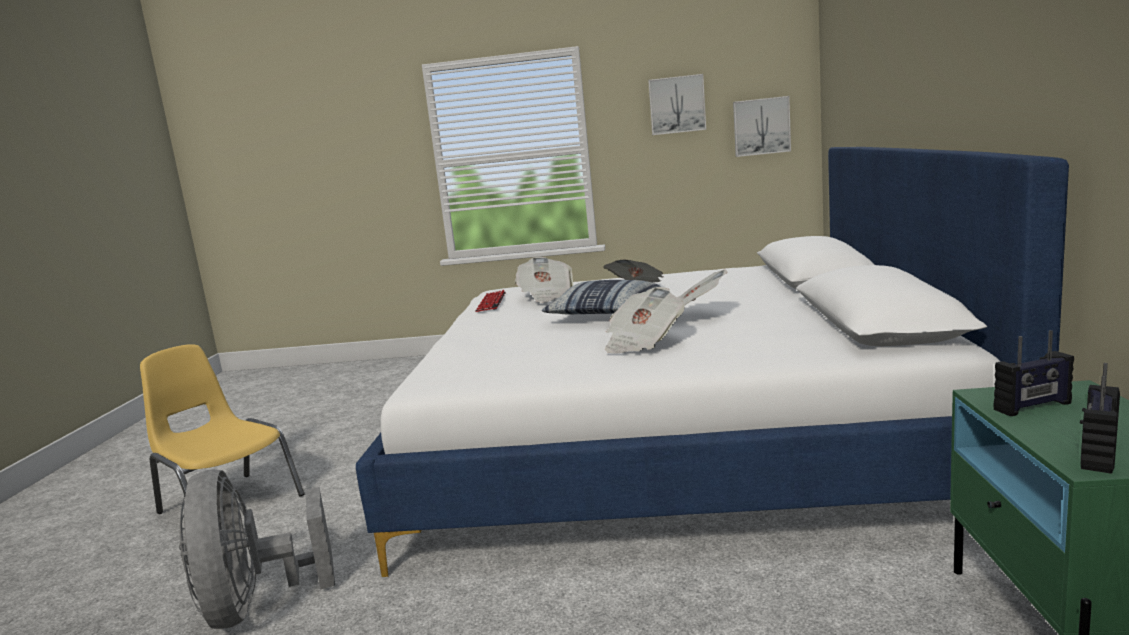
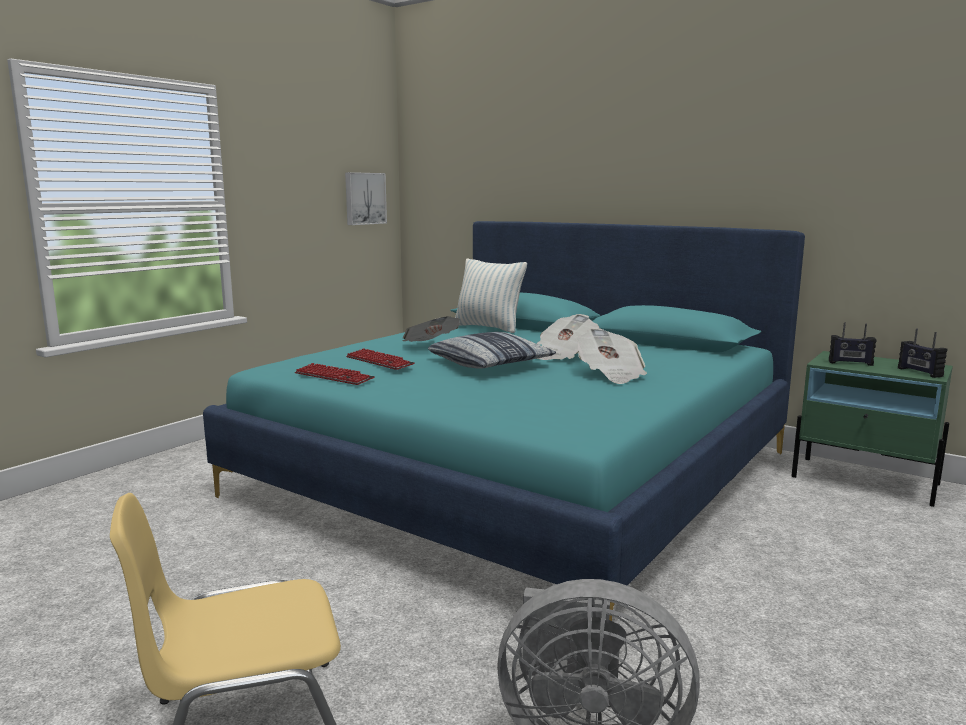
camera: 60 degrees left, 0 degrees up
(546, 296) = (379, 361): newspaper -> keyboard
(676, 438) = (520, 473): white bed -> turquoise bed
(677, 105) = (303, 168): picture -> none
(759, 276) = (488, 327): none -> pillow
(1033, 407) = (850, 363): radio -> radio turned 90 degrees clockwise

